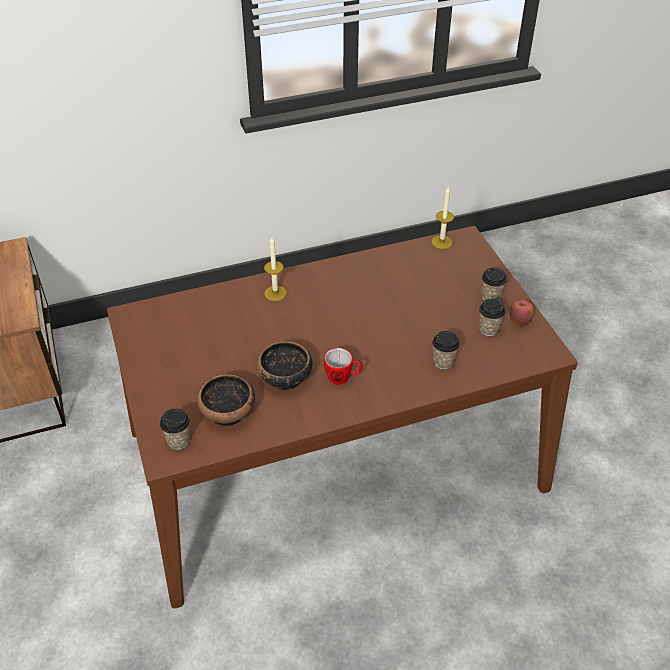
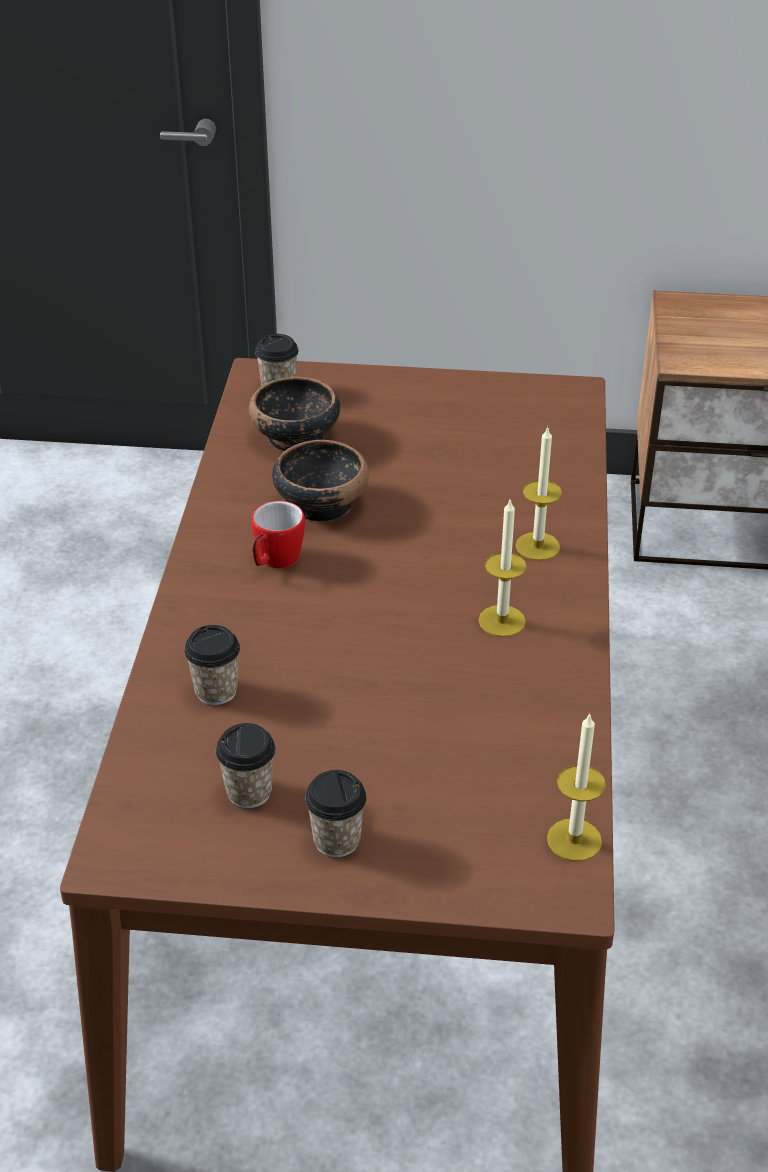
camera: 115 degrees right, 5 degrees down
(336, 290) = (502, 621): none -> candle
(519, 322) = (232, 852): apple -> none

